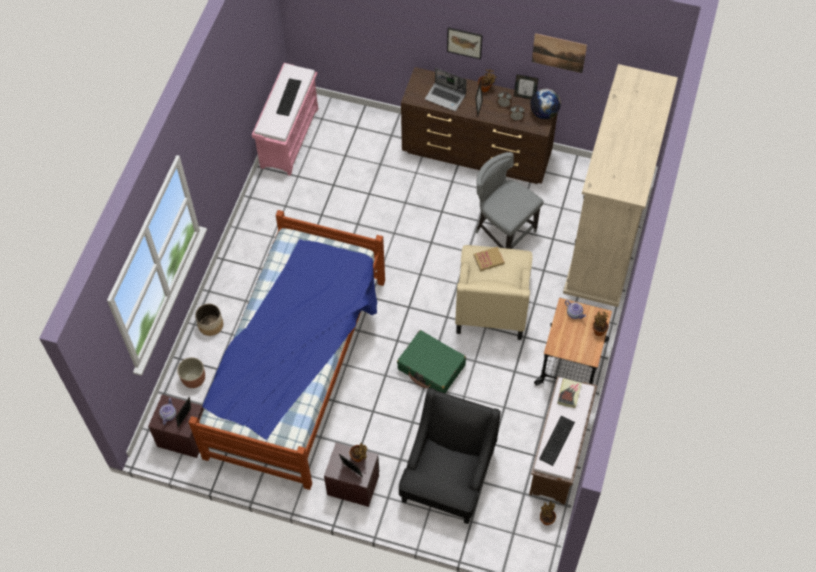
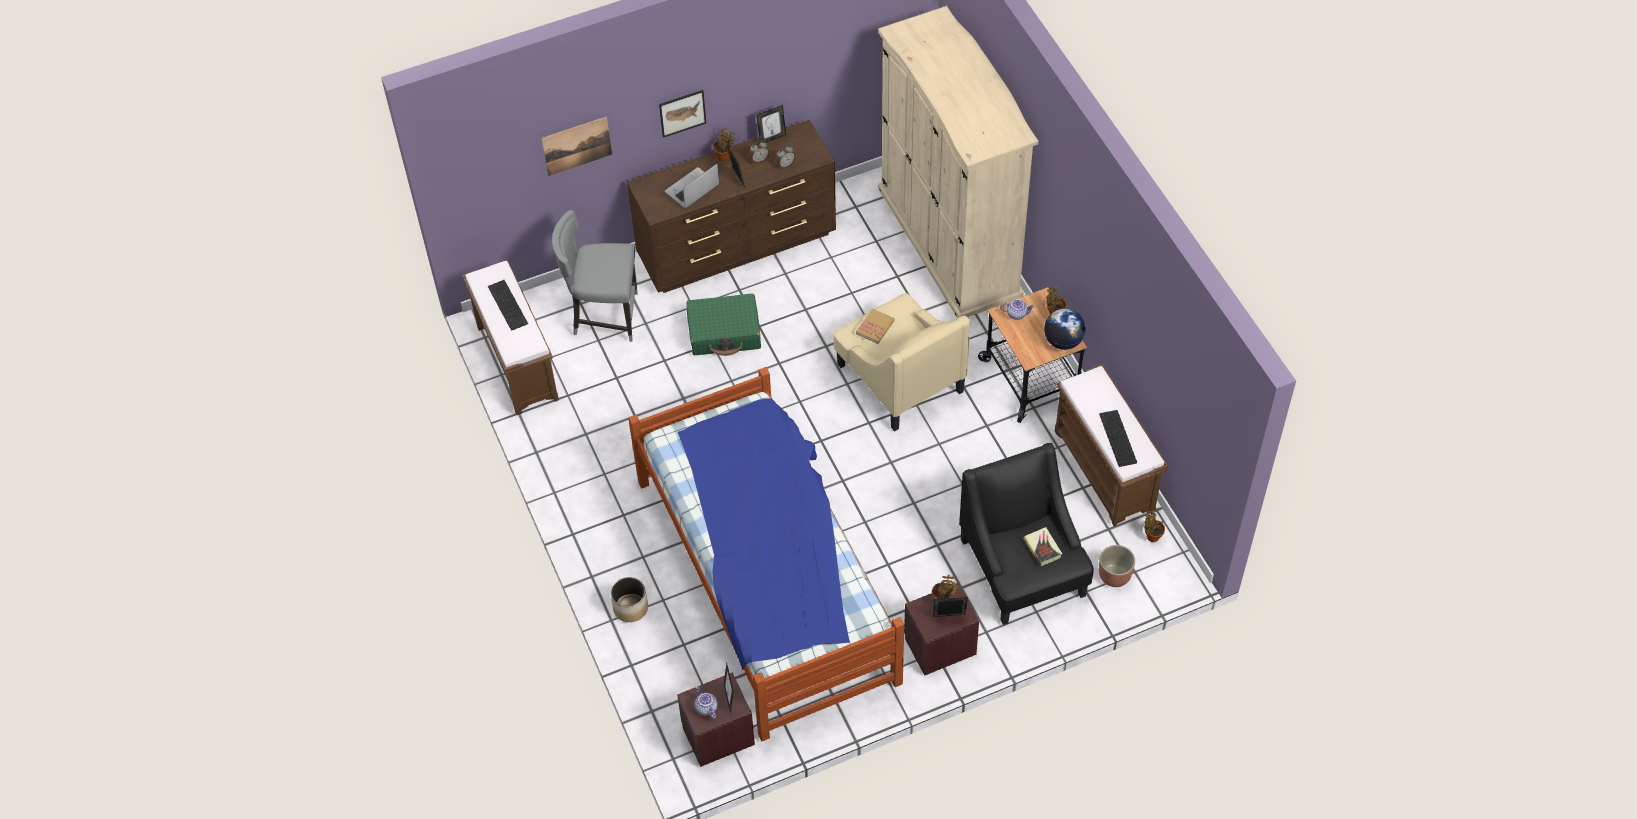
camera: 40 degrees left, 5 degrees down
(193, 379) = (668, 673): planter -> planter (1114, 576)
(289, 137) = (516, 362): pink bench -> brown bench
(431, 367) = (903, 481): green suitcase -> green suitcase (724, 332)
(446, 97) = (692, 190): laptop -> laptop turned 150 degrees clockwise
(503, 232) = (843, 303): grey chair -> grey chair (604, 316)
(544, 113) = (807, 141): globe -> globe (1063, 341)
(559, 53) = (796, 59): picture -> picture (577, 146)
(569, 394) = (1086, 389): book -> book (1042, 548)

